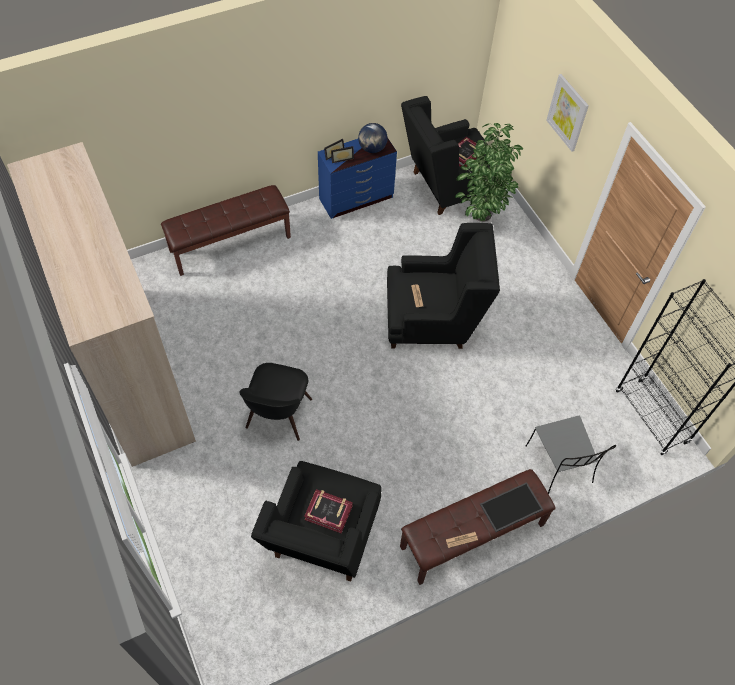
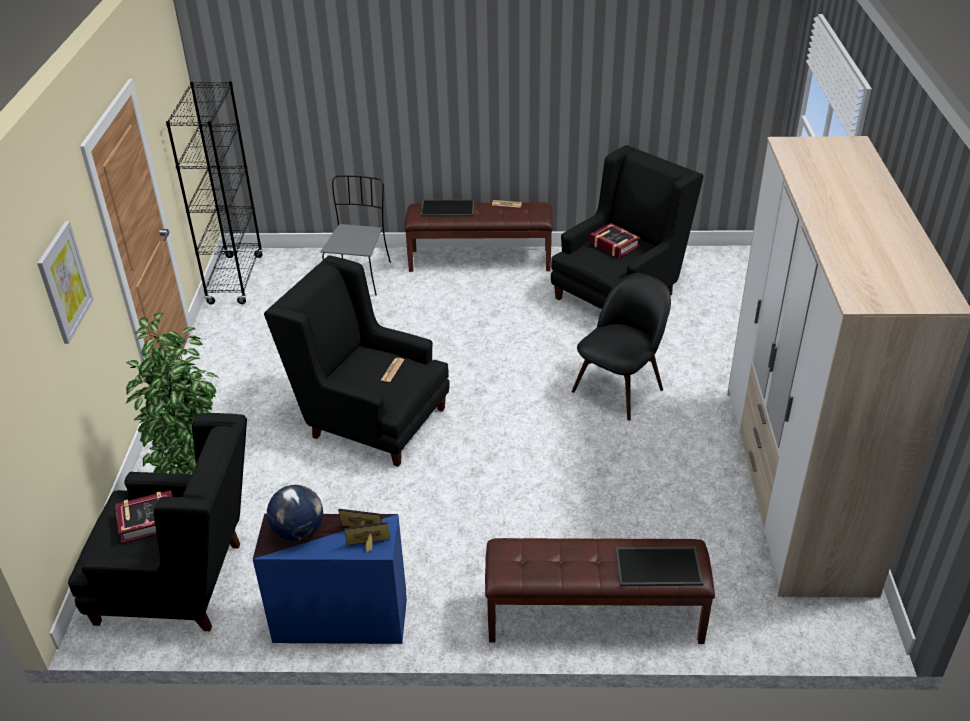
camera: 150 degrees left, 20 degrees down
(192, 221) = (659, 566): none -> tray

